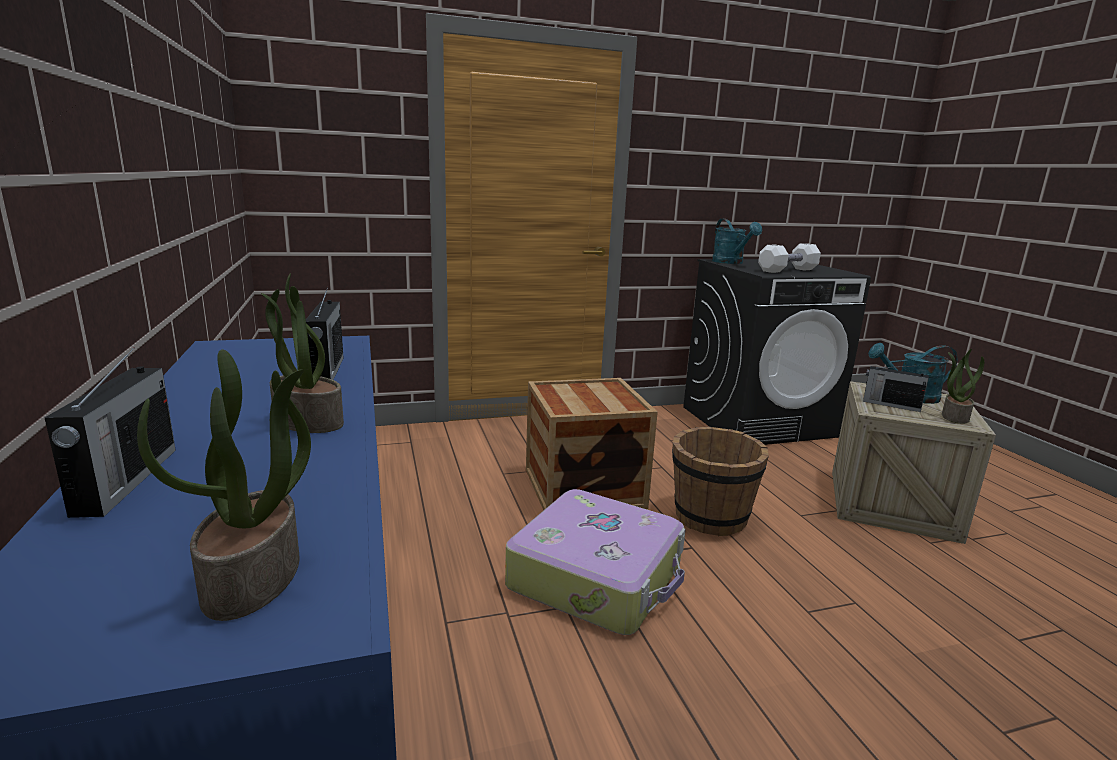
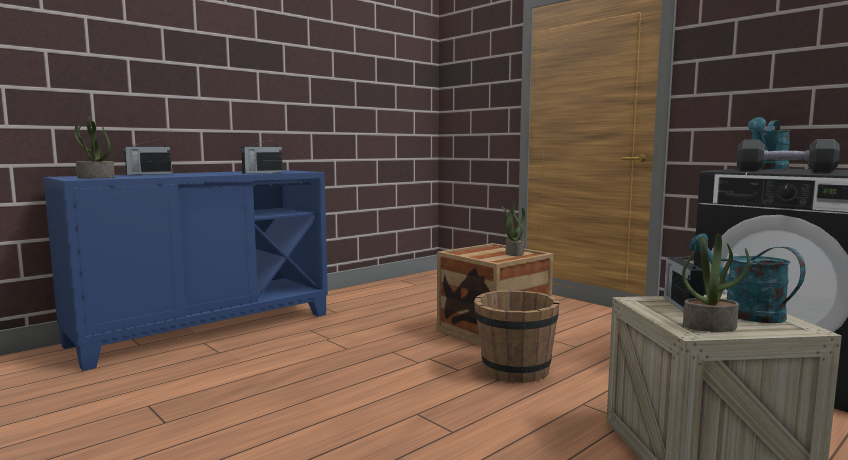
camera: 65 degrees right, 10 degrees down
(306, 421) = (203, 174): potted plant -> potted plant (514, 253)
(597, 577) = (385, 350): suitcase -> none
(787, 270) = (784, 171): white dumbbell -> black dumbbell

